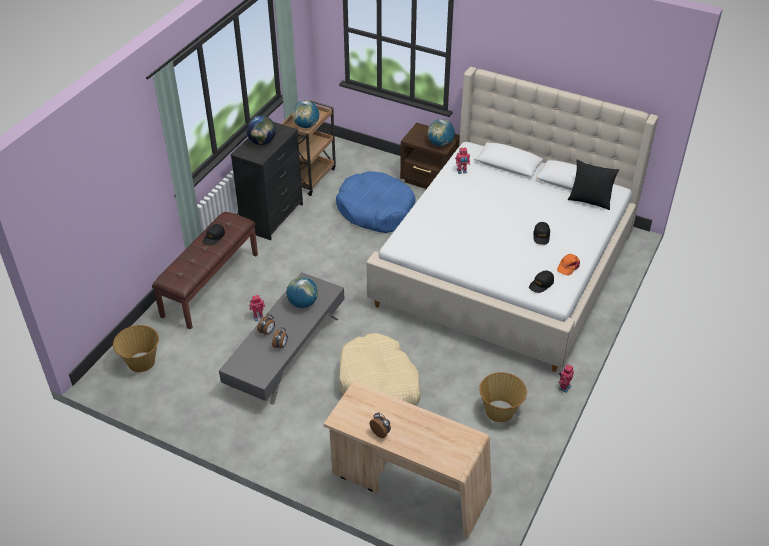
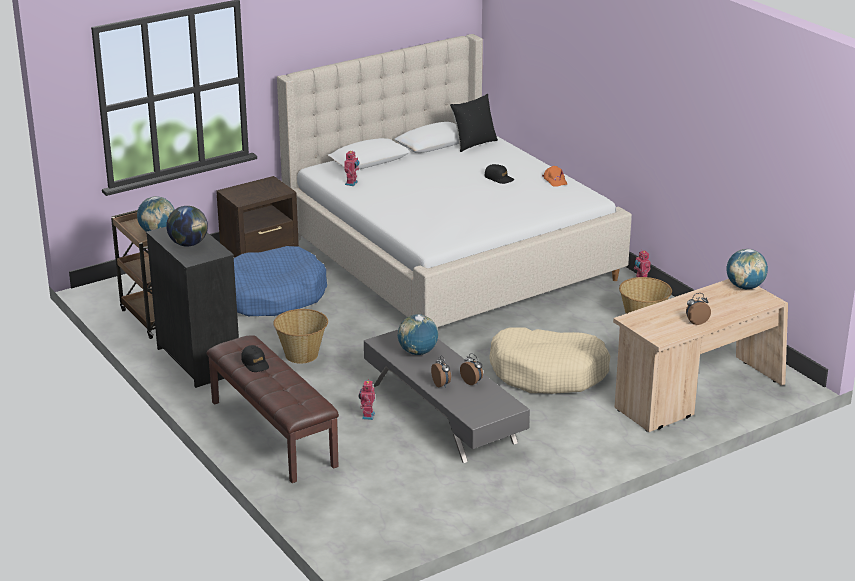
camera: 60 degrees left, 15 degrees down
(141, 362) = (360, 515): basket -> basket (302, 355)
(440, 144) = (273, 189): globe -> globe (745, 287)
(541, 284) = (566, 198): black cap -> none

